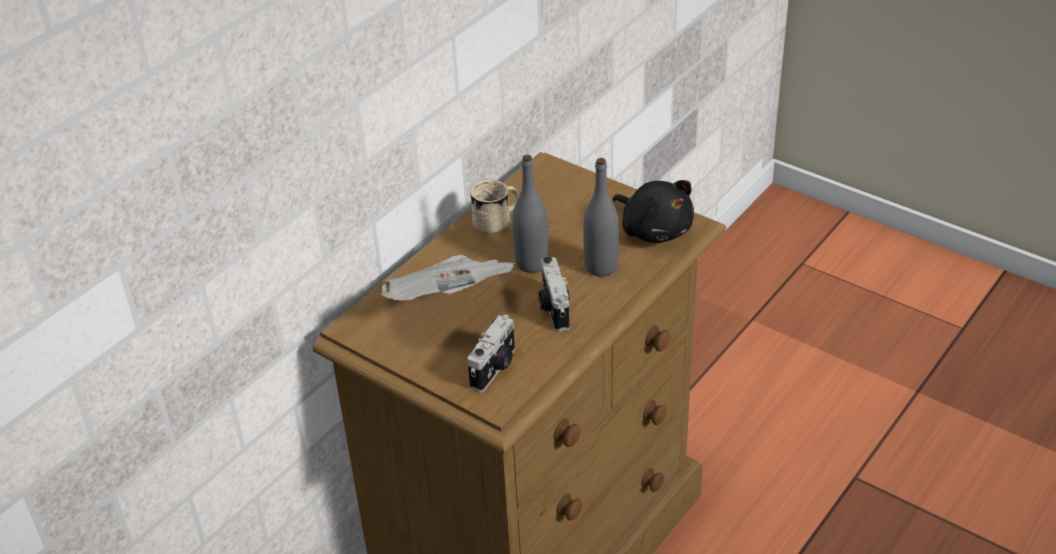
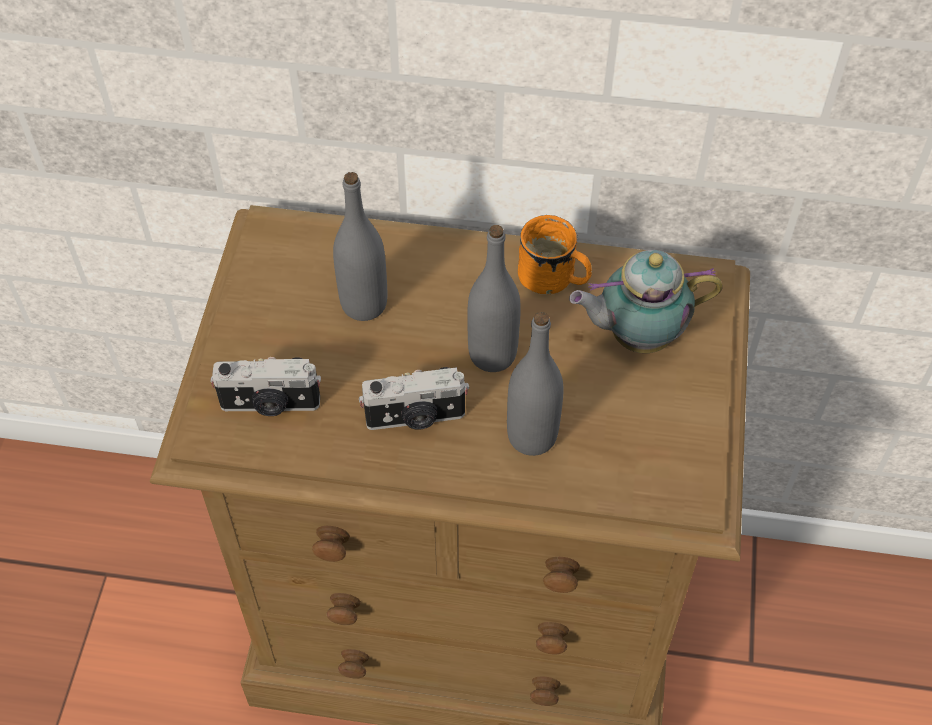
camera: 60 degrees right, 15 degrees up
(449, 304) = (364, 304): newspaper -> grey bottle
(497, 221) = (553, 280): beige mug -> orange mug
(553, 309) = (415, 418): camera -> camera turned 150 degrees counterclockwise
(563, 205) = (636, 336): none -> teapot
(654, 229) = (653, 467): black plush toy -> none

